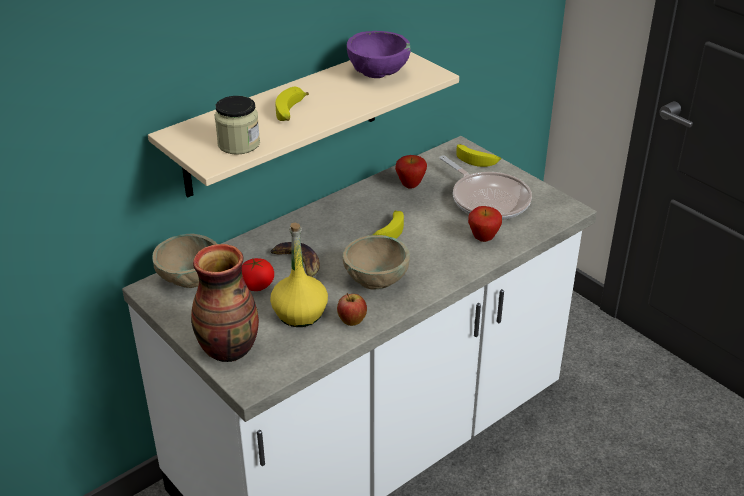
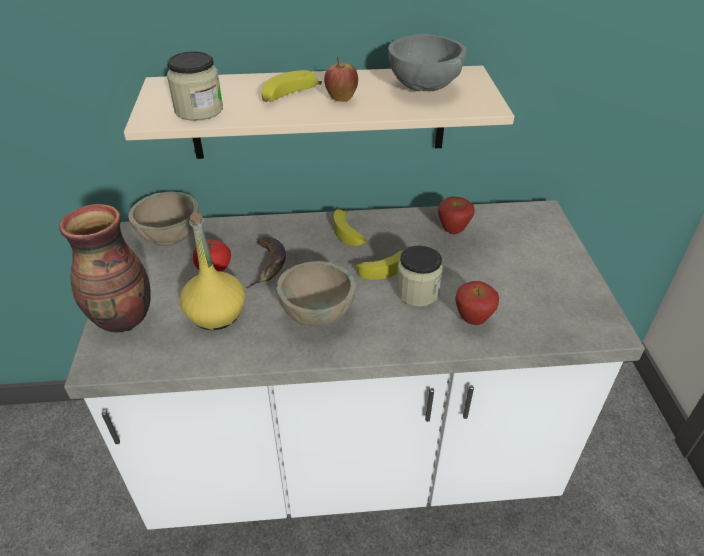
camera: 35 degrees right, 5 degrees up
(352, 322) = (249, 347): apple -> apple (341, 99)
(377, 75) = (423, 88): purple bowl -> grey bowl
(429, 237) = (417, 292): none -> jar
(477, 160) = (550, 231): banana -> banana (350, 234)
(487, 199) = (520, 278): frying pan -> none

